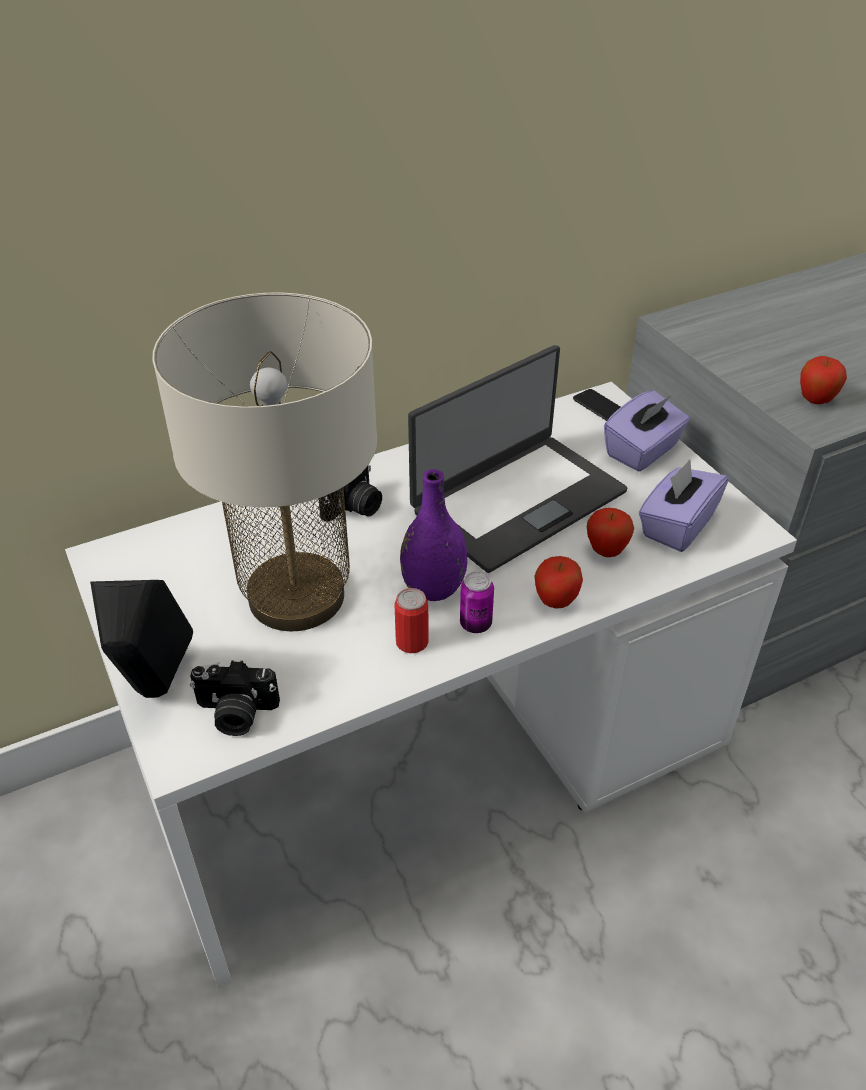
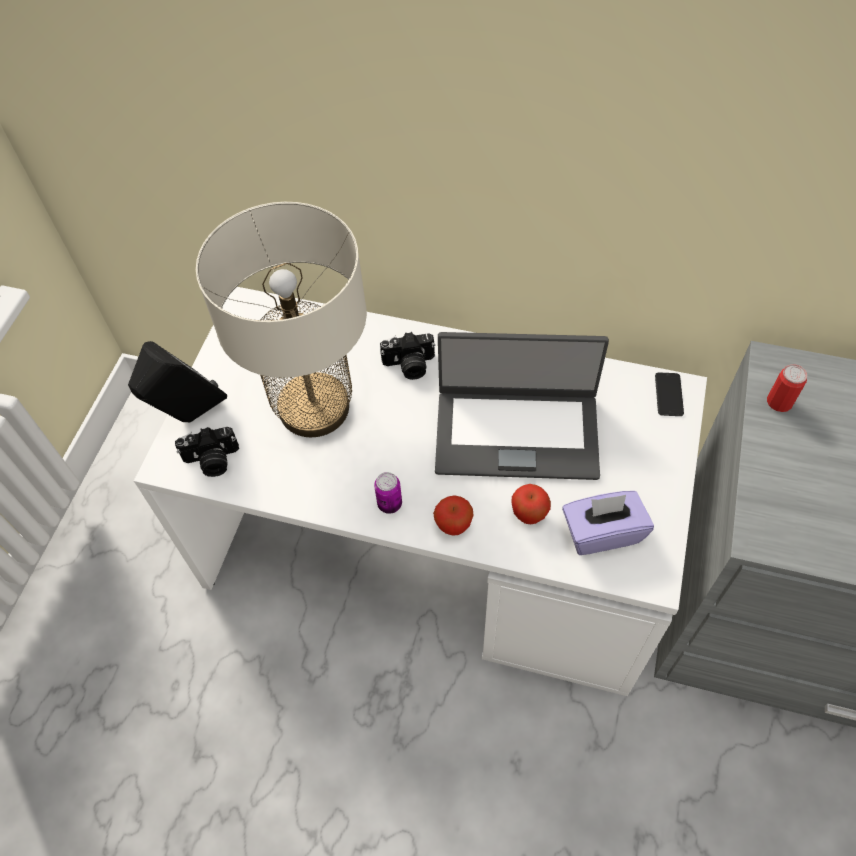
camera: 45 degrees right, 15 degrees up
(235, 714) = (212, 461): camera -> camera turned 60 degrees counterclockwise
(412, 642) = (342, 487): can -> can (779, 402)
(433, 589) = (392, 460): purple vase -> none
(642, 451) = (653, 455): purple tissue box -> none
(815, 401) = (793, 516): apple -> none

